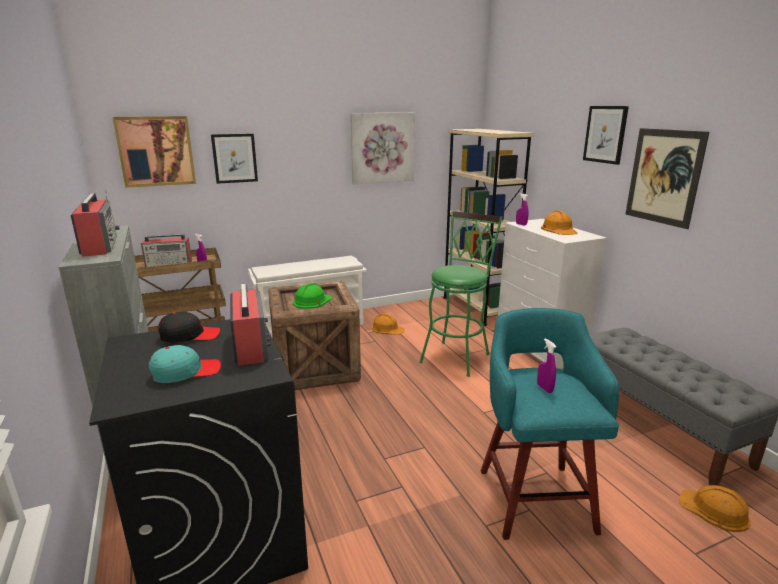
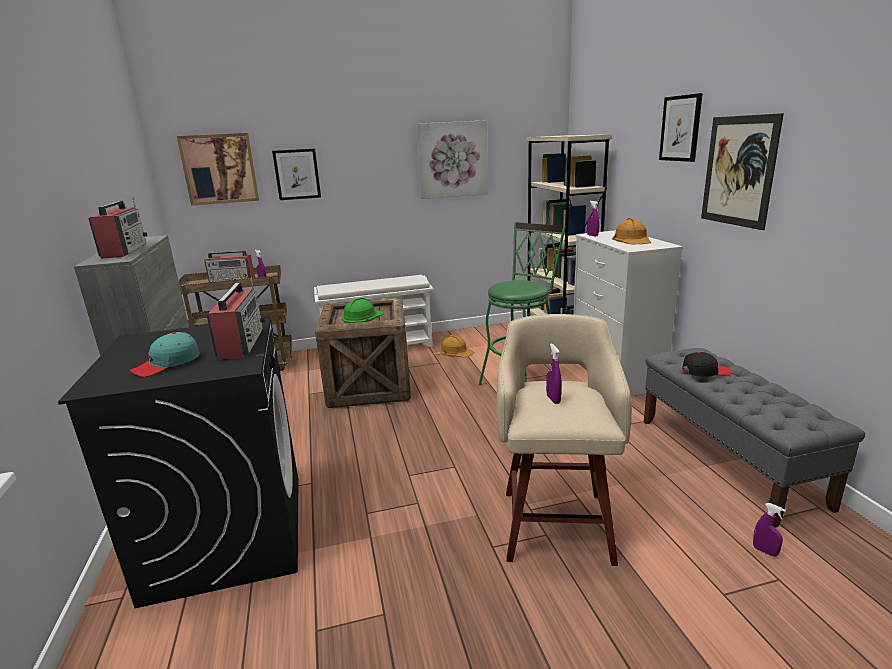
camera: 10 degrees right, 0 degrees up
(185, 372) = (167, 364): turquoise cap -> turquoise cap turned 150 degrees clockwise
(190, 335) = (192, 334): black cap -> black cap (705, 371)
(534, 497) = (556, 522): turquoise stool -> beige stool
(714, 510) = (765, 551): orange hard hat -> purple spray bottle

